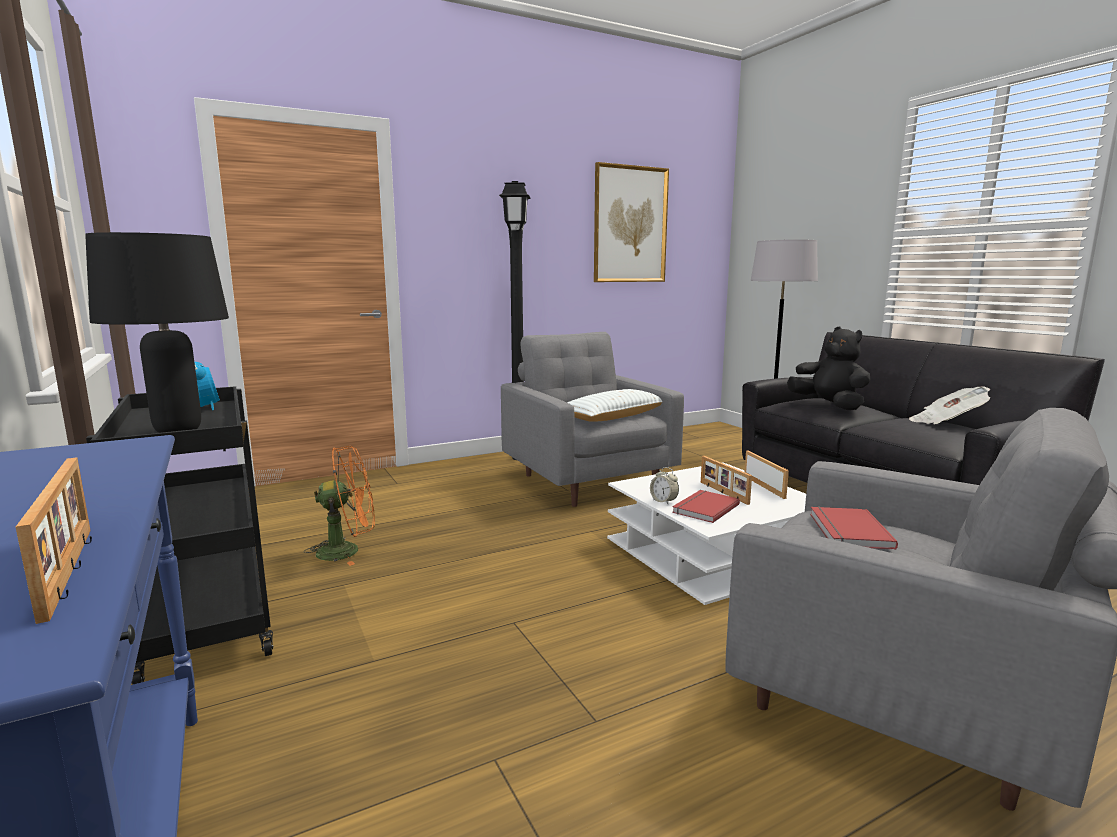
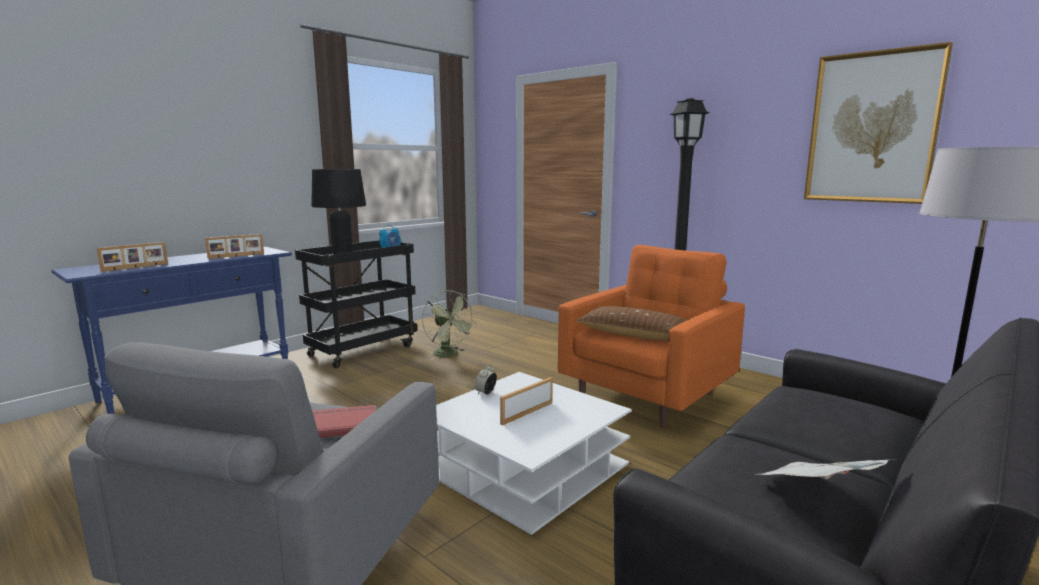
camera: 70 degrees right, 0 degrees up
(348, 550) = (449, 355): orange fan -> green fan
(588, 481) = (648, 395): grey armchair -> orange armchair
(613, 417) = (634, 334): white pillow -> brown pillow
(704, 508) = (478, 407): red book -> none
(765, 486) = (562, 431): picture frame -> picture frame (236, 256)
(829, 405) = (813, 412): black plush toy -> none

